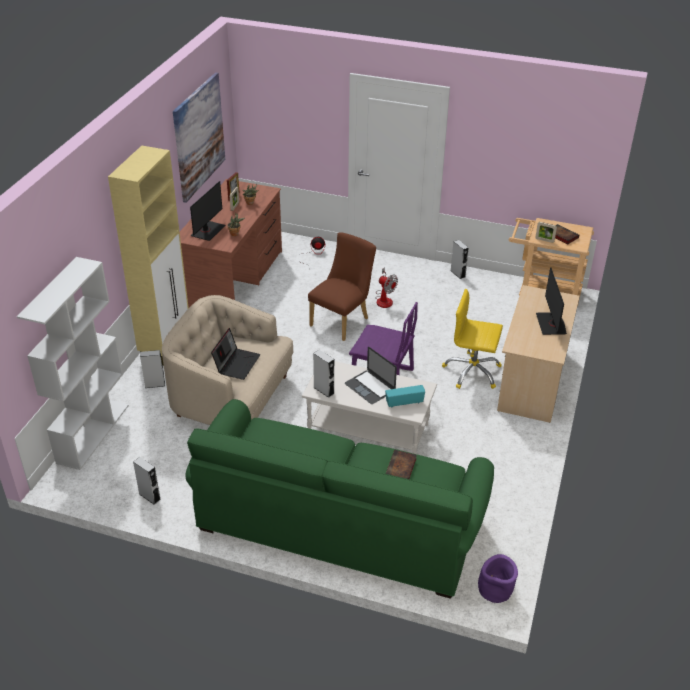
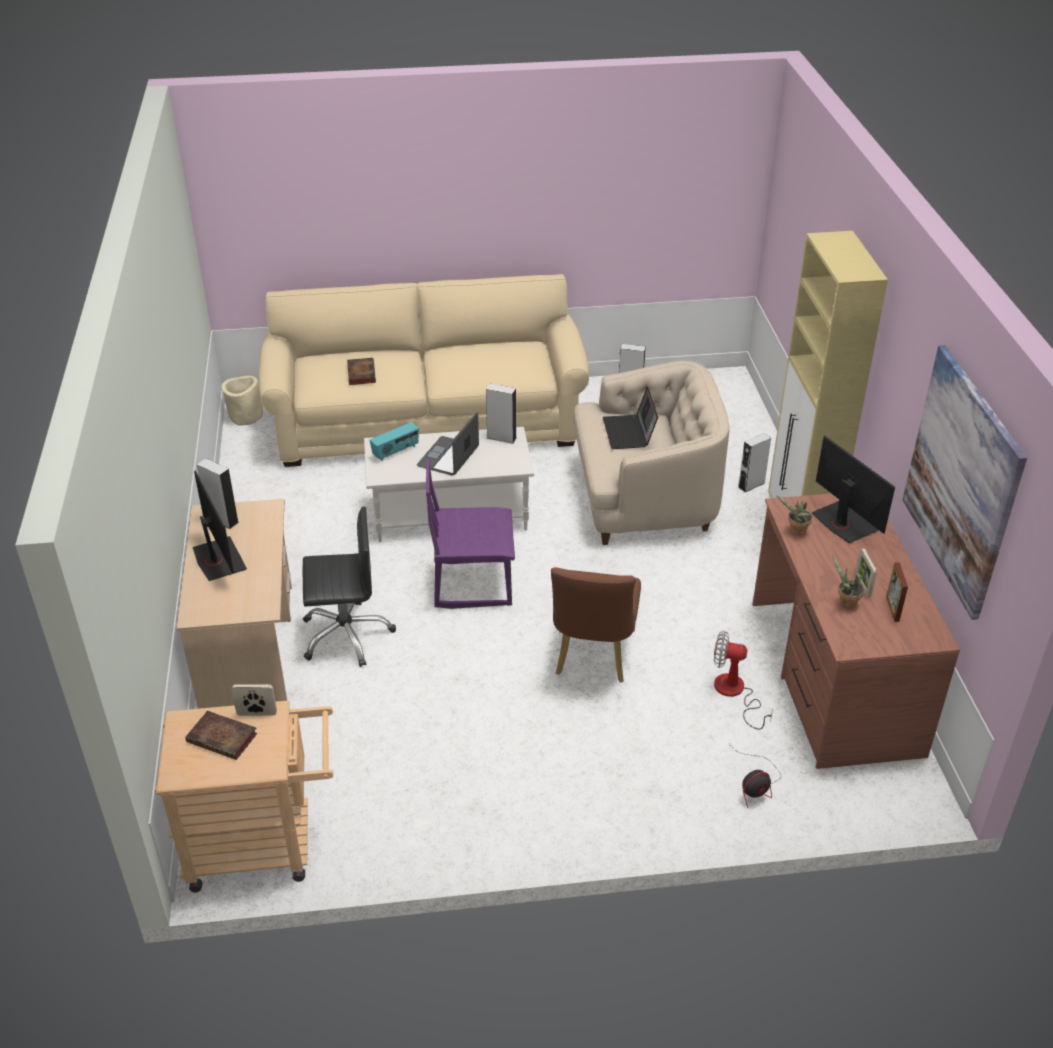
camera: 155 degrees right, 0 degrees up
(93, 433) = (753, 421): white bookcase -> none
(207, 231) = (843, 523): monitor -> monitor turned 150 degrees clockwise
(338, 522) = (427, 423): green sofa -> beige sofa
(370, 387) = (448, 456): laptop -> laptop turned 90 degrees counterclockwise
(384, 299) = (553, 724): fan -> fan (735, 693)
(458, 273) = (451, 841): grey speaker -> grey speaker (222, 520)
(472, 372) = (346, 635): yellow office chair -> black office chair
(495, 591) = (245, 416): purple planter -> beige planter

